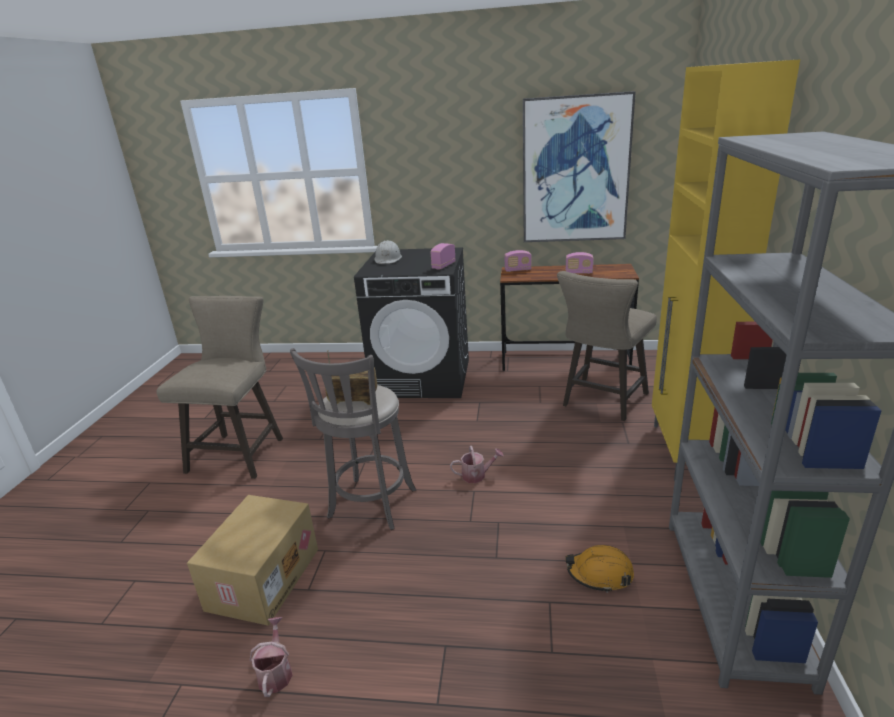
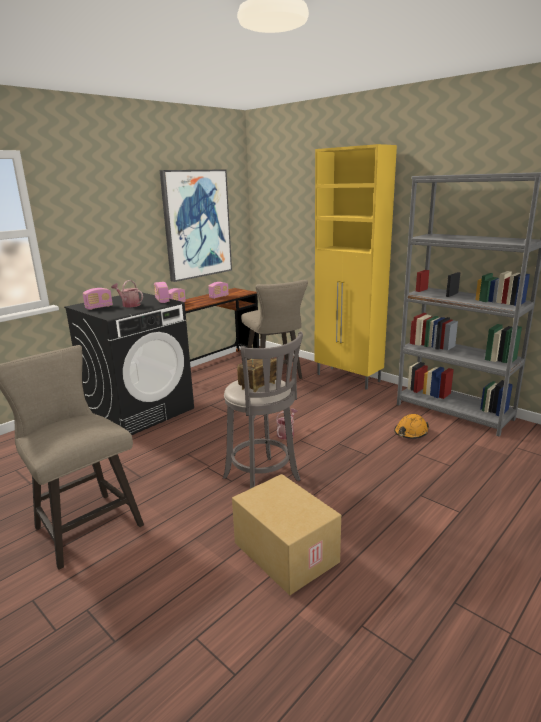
camera: 55 degrees left, 5 degrees down
(276, 672) = (388, 569): watering can -> watering can (129, 305)
(388, 259) = (99, 307): white hard hat -> radio

